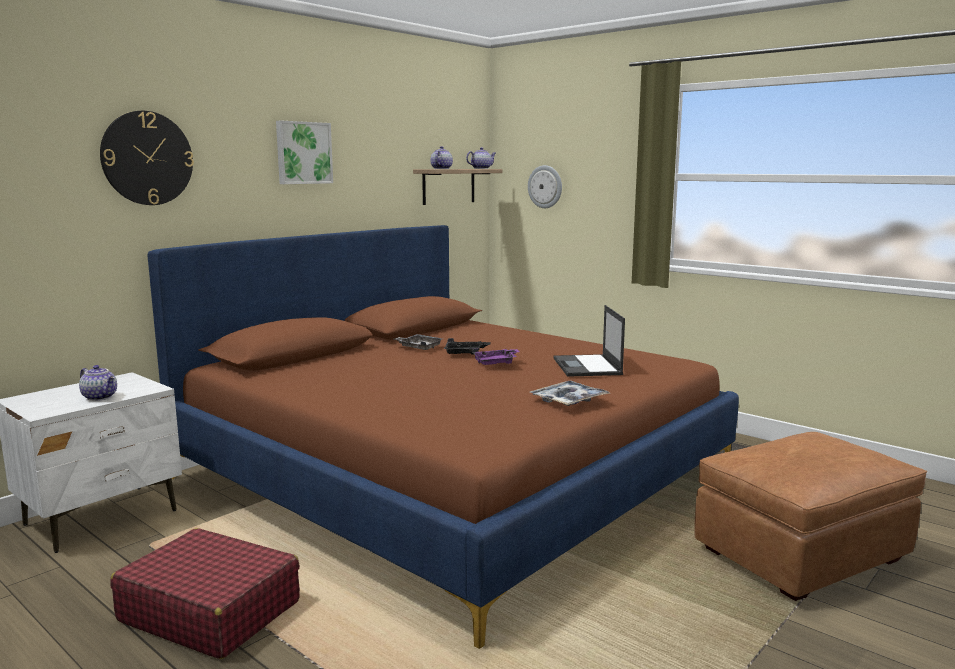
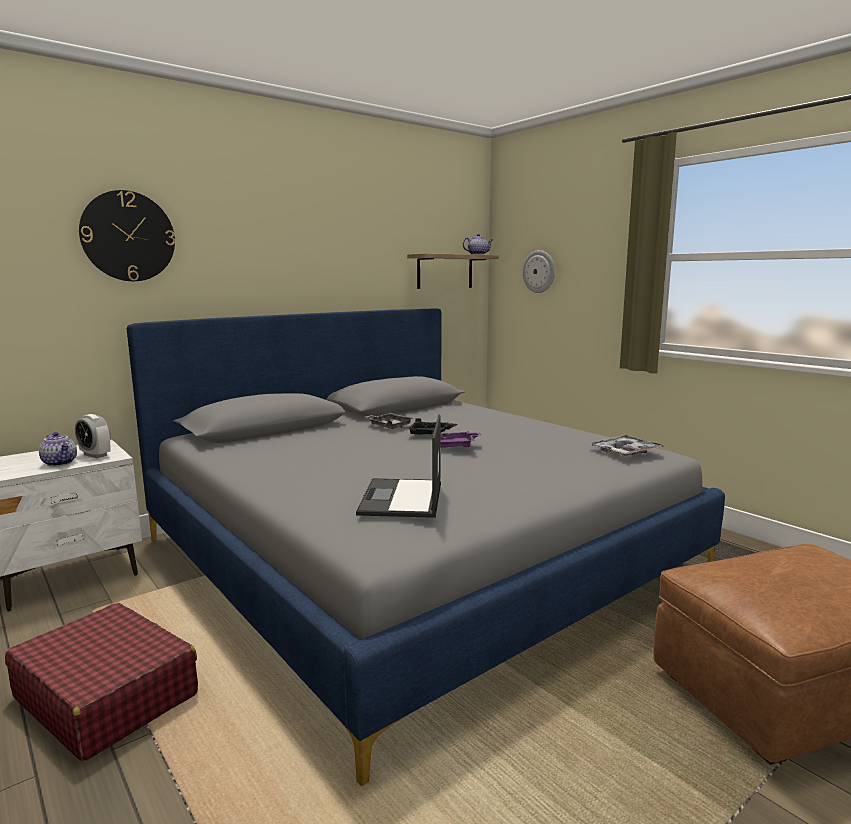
camera: 10 degrees right, 0 degrees up
(131, 388) = (95, 455): none -> alarm clock
(303, 153) = (291, 235): picture -> none
(441, 168) = (435, 253): teapot -> none
(452, 474) = (413, 556): brown bed -> grey bed
(568, 400) = (512, 493): tray -> tray (625, 452)
(587, 366) = (551, 454): laptop -> laptop (402, 499)

